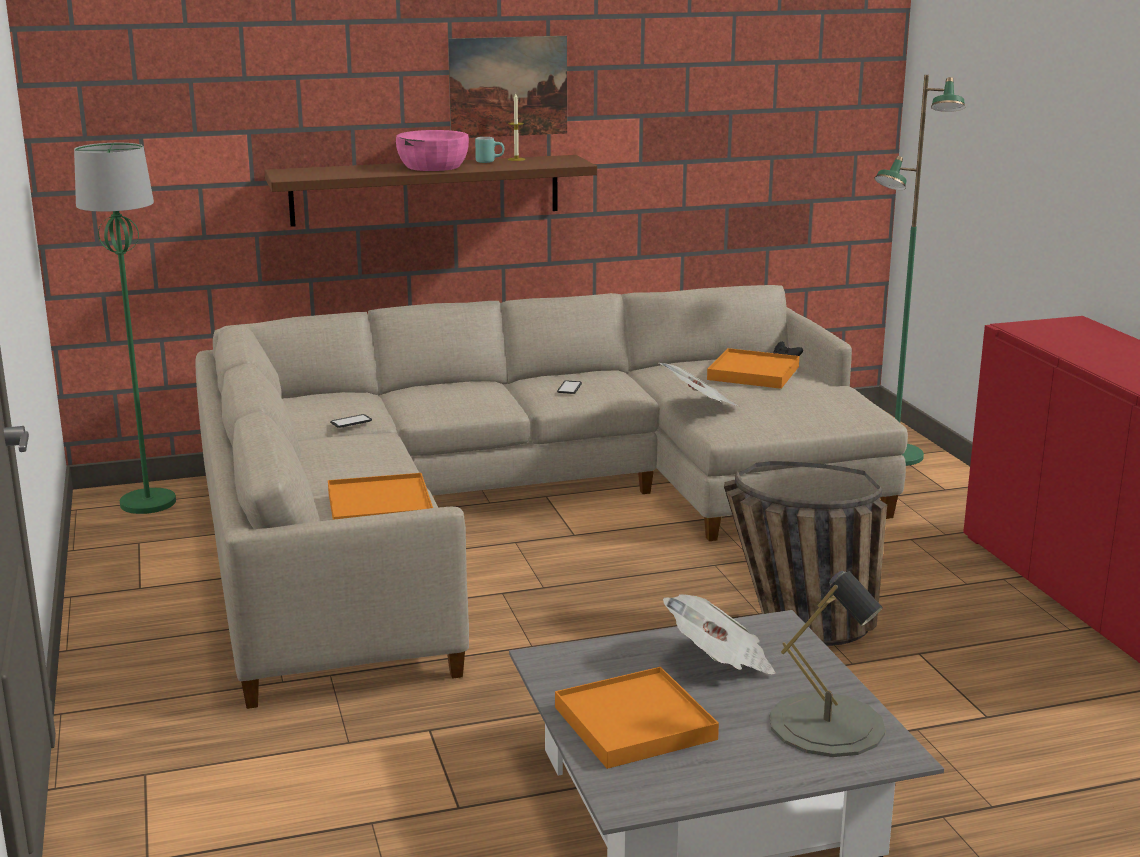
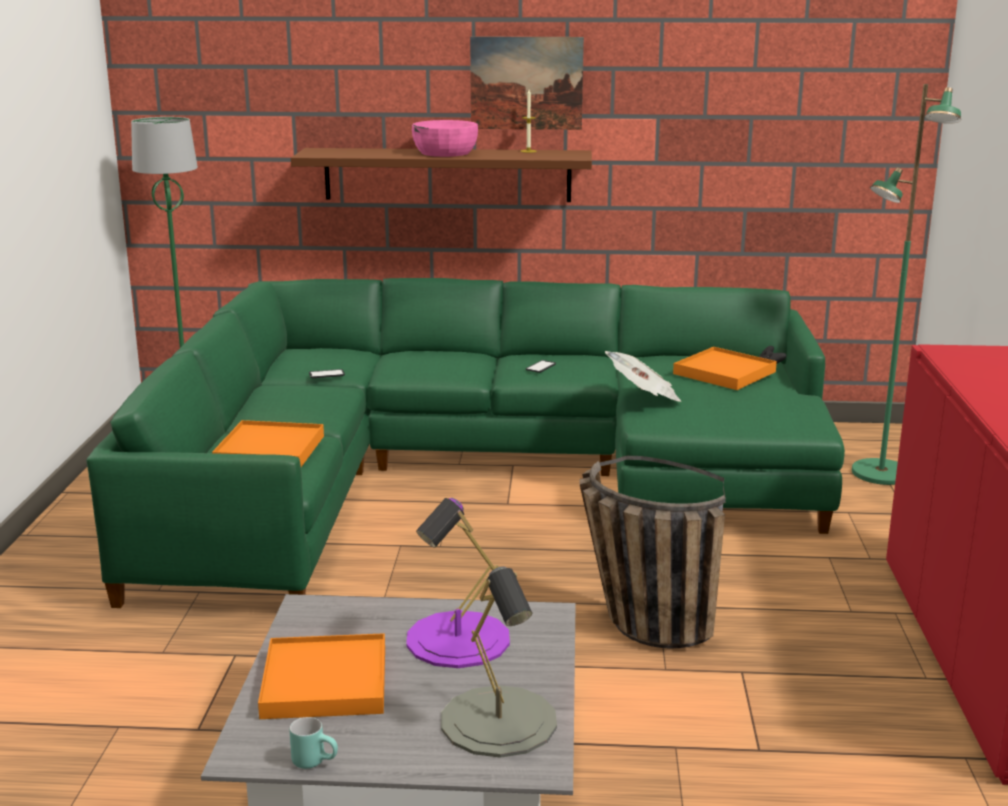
camera: 20 degrees right, 0 degrees up
(489, 161) = (501, 151): turquoise mug -> turquoise mug (316, 761)
(514, 512) = (472, 476): beige sofa -> green sofa
(719, 661) = (458, 639): newspaper -> purple table lamp

